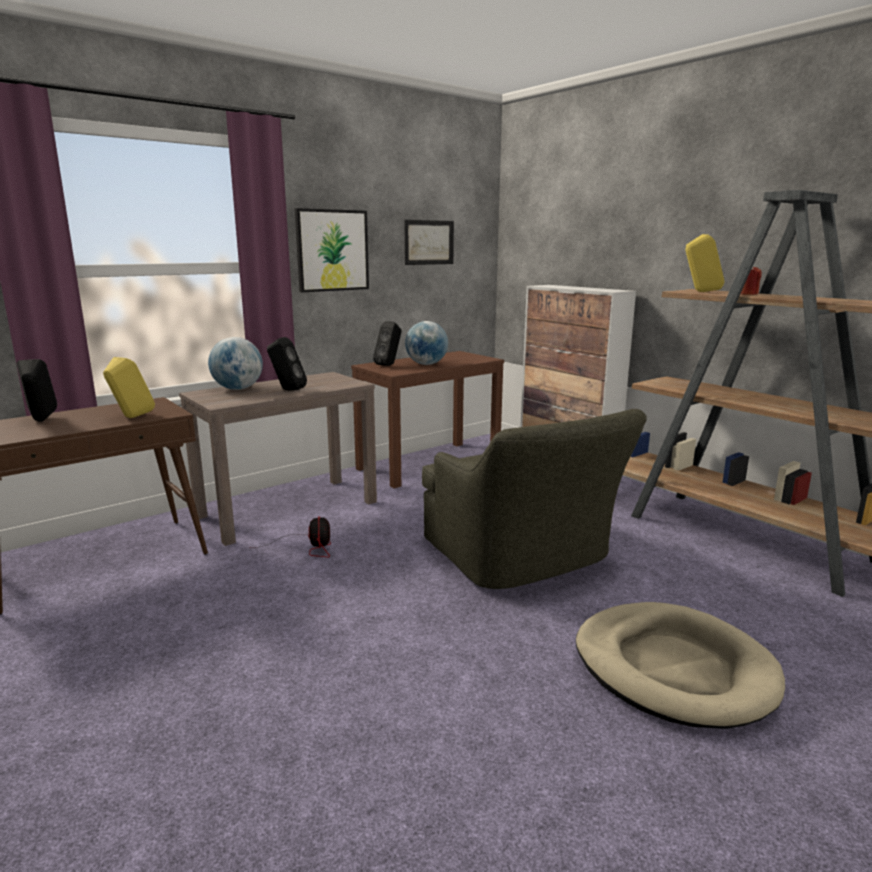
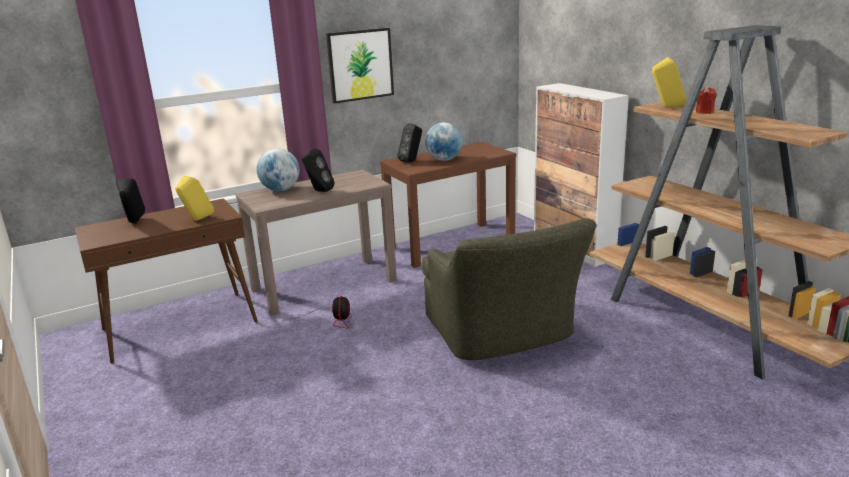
camera: 10 degrees right, 5 degrees up
(429, 242) = (449, 48): picture -> none
(673, 668) = (586, 429): beige dog bed -> none

